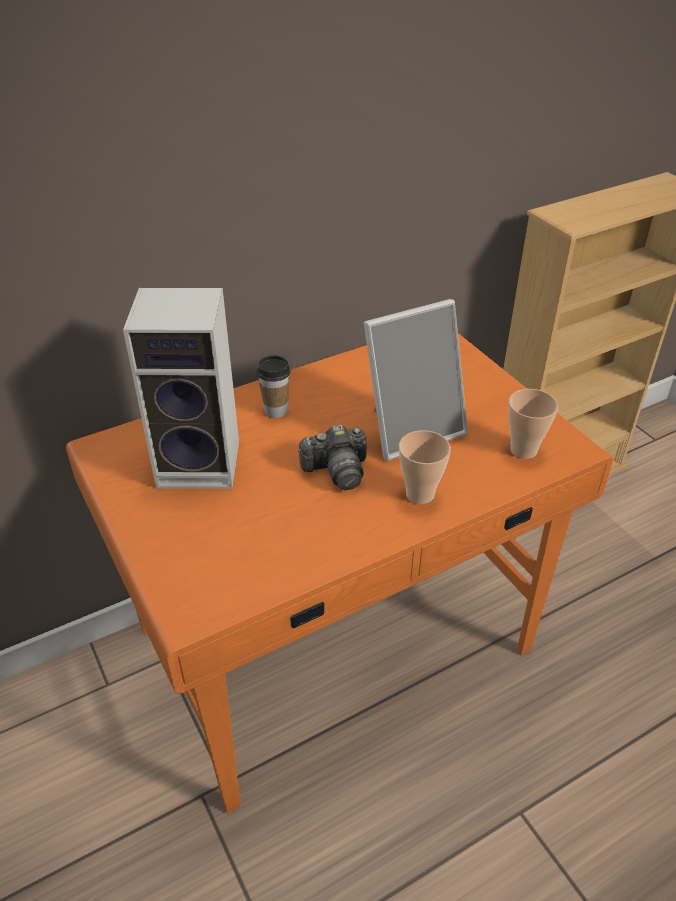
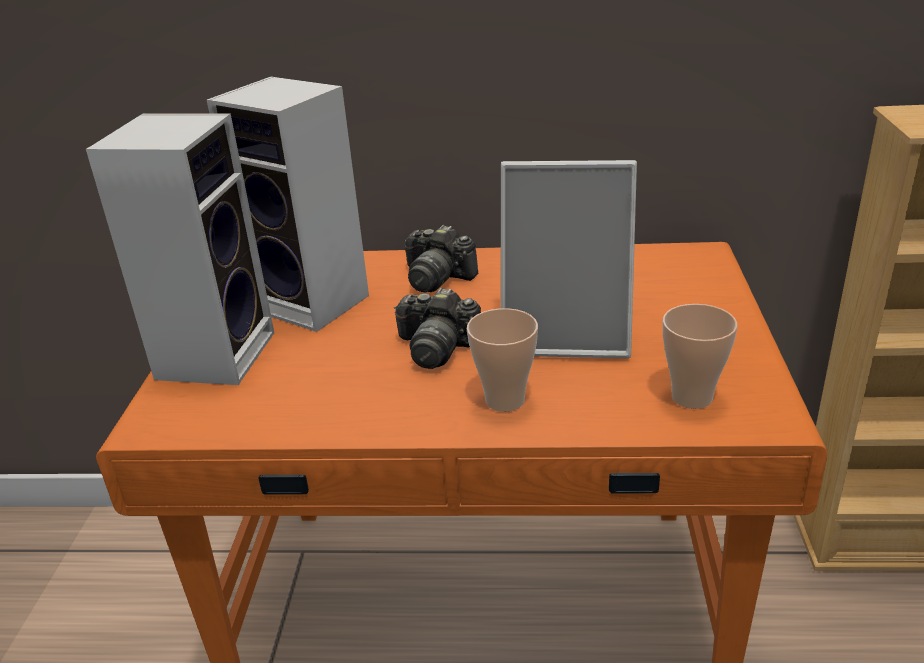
camera: 35 degrees right, 10 degrees down
(170, 536) = (216, 353): none -> speaker
(276, 410) = (437, 278): cup -> camera

